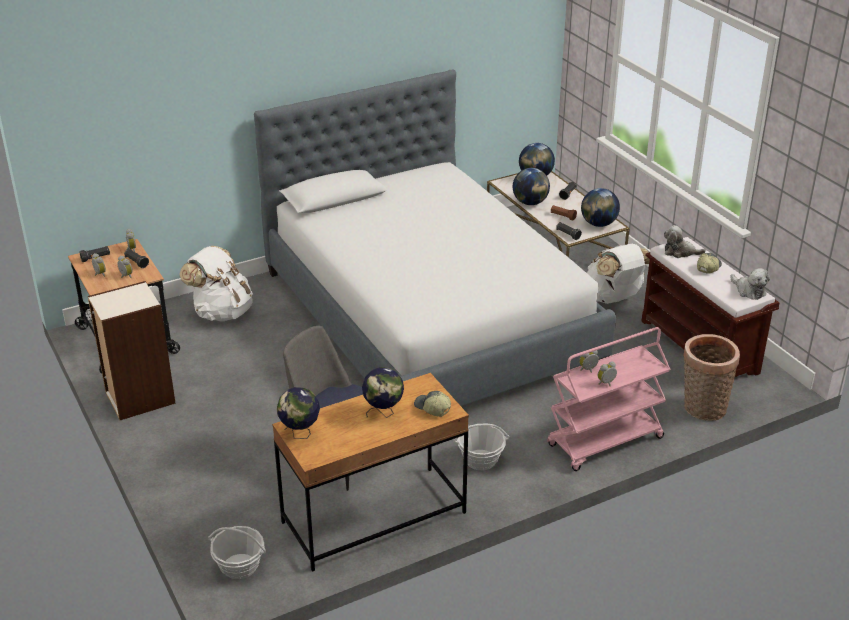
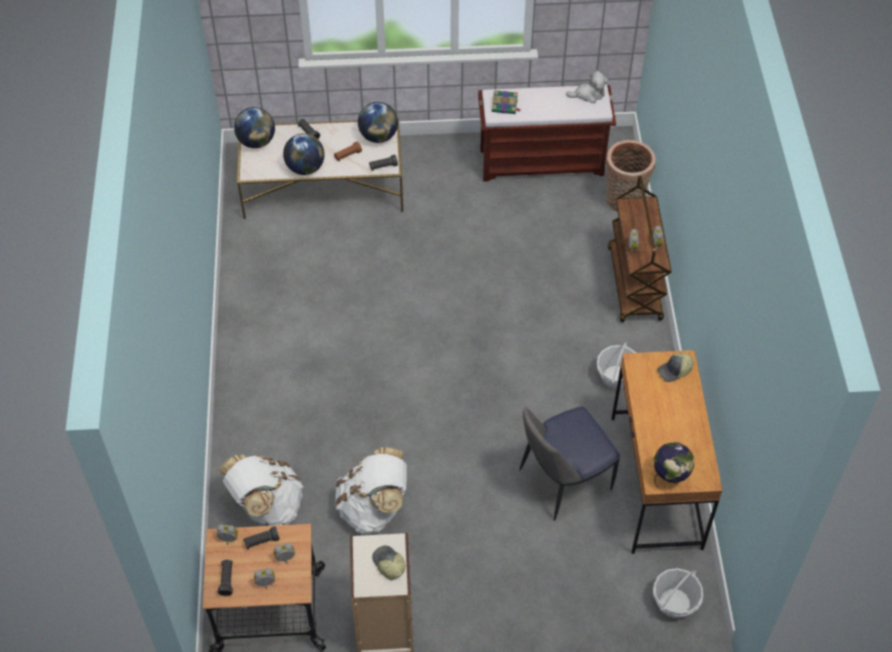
camera: 65 degrees left, 20 degrees up
(383, 413) = (666, 407): globe -> none
(428, 318) = (385, 332): bed -> none
(605, 442) = (635, 284): pink cart -> brown cart
(613, 298) = (437, 183): white backpack -> white backpack (374, 508)
(680, 252) = (505, 106): plush toy -> book
(708, 267) = (539, 100): cap -> cap (388, 564)

